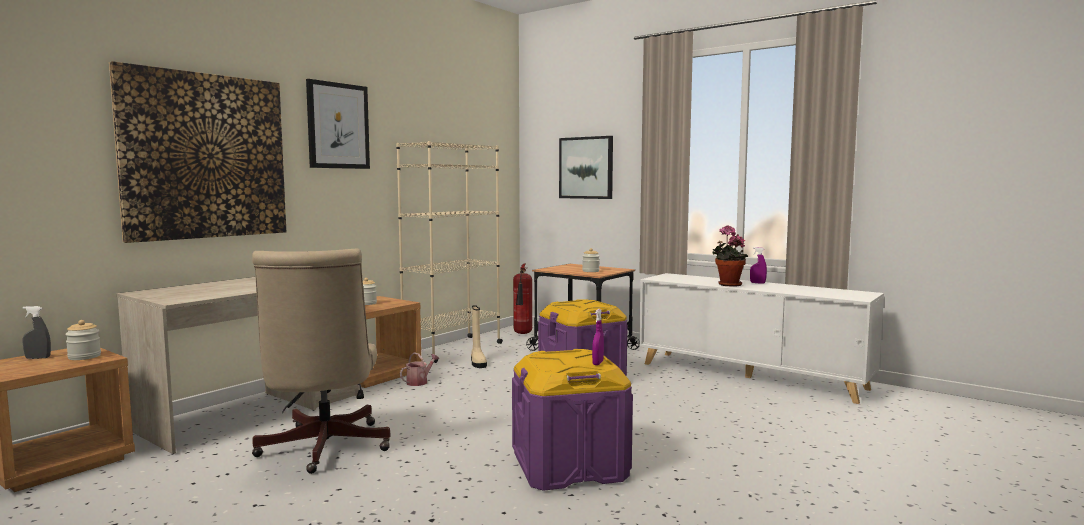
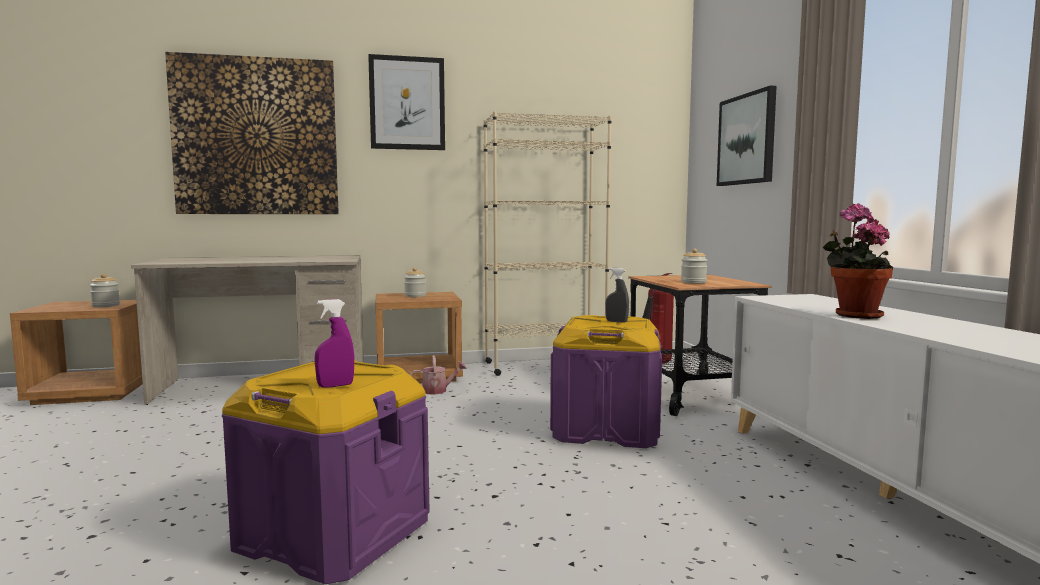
camera: 40 degrees right, 0 degrees up
(38, 358) = (89, 303): grey spray bottle -> grey spray bottle (616, 321)
(322, 449) = (218, 431): beige office chair -> none
(477, 363) = (536, 384): beige boot -> none
(757, 283) = (932, 319): purple spray bottle -> none

